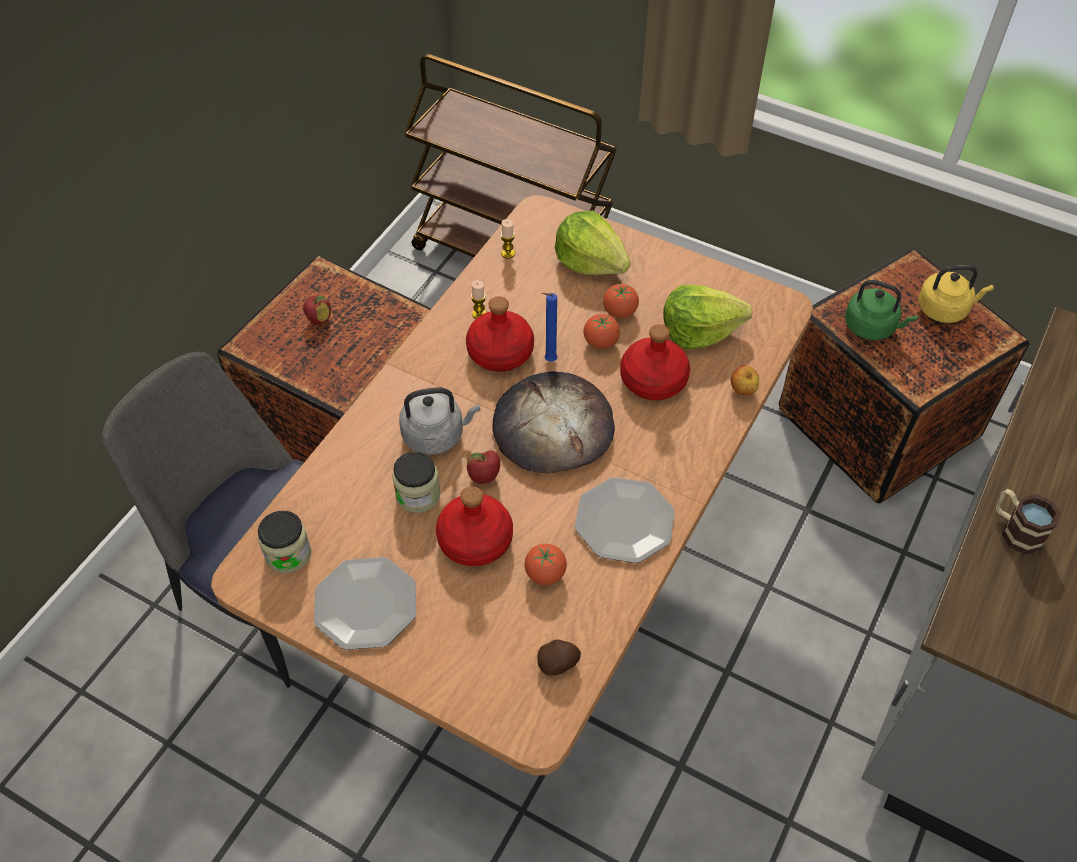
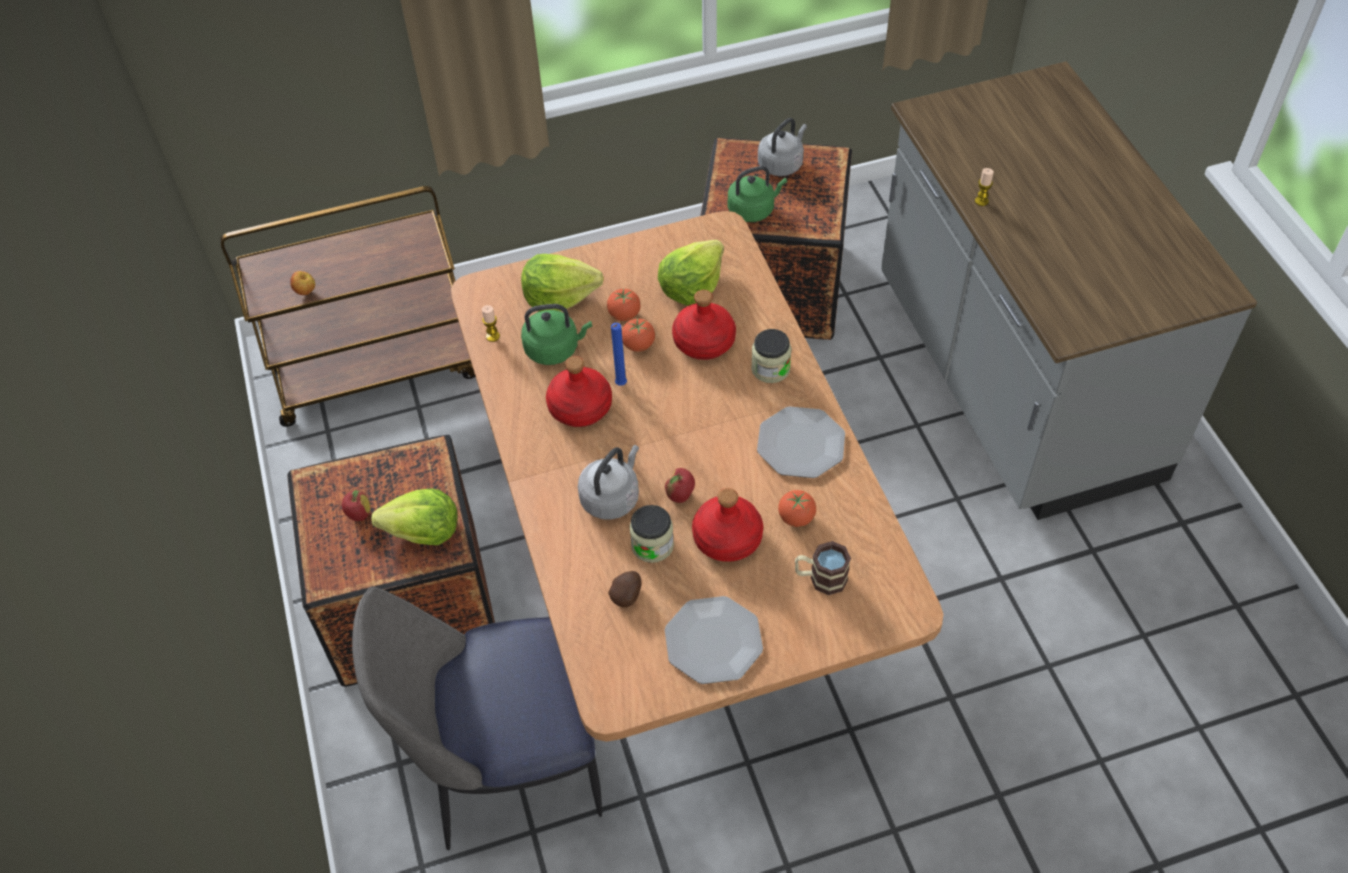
camera: 45 degrees left, 0 degrees up
(288, 554) = (618, 661): jar -> jar (770, 369)
(341, 365) = (423, 532): none -> lettuce
(479, 314) = (530, 394): candle -> candle (981, 201)
(538, 296) = (555, 349): none -> green kettle
(553, 426) = (680, 425): bread -> none
(559, 664) = (873, 561): potato -> potato (627, 595)
(743, 391) = (766, 303): apple -> apple (306, 292)
(945, 309) = (782, 164): yellow kettle -> grey kettle
(1015, 530) = (1025, 254): mug -> mug (820, 578)

